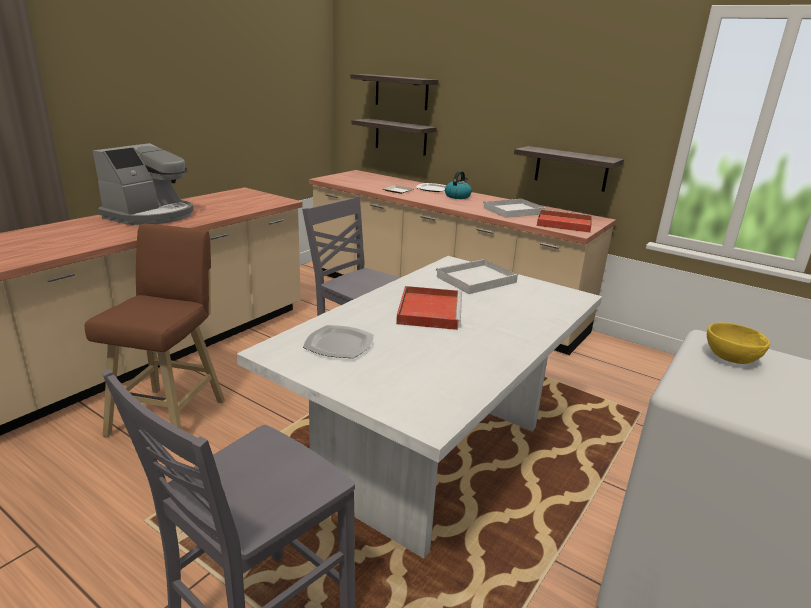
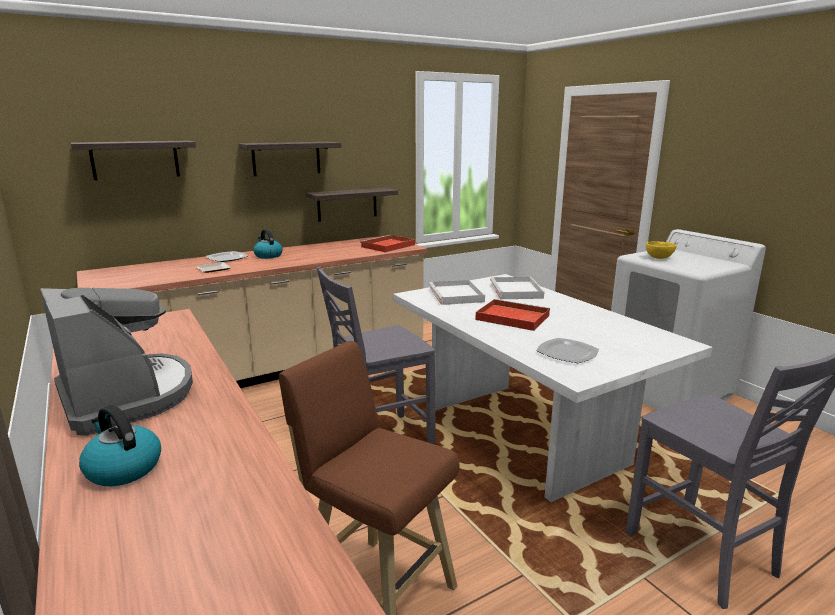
camera: 65 degrees left, 5 degrees down
(66, 230) = (123, 468): none -> kettle
(400, 137) = (146, 213): shelf -> shelf (286, 158)
(512, 211) = (338, 250): white tray -> white tray (517, 291)

